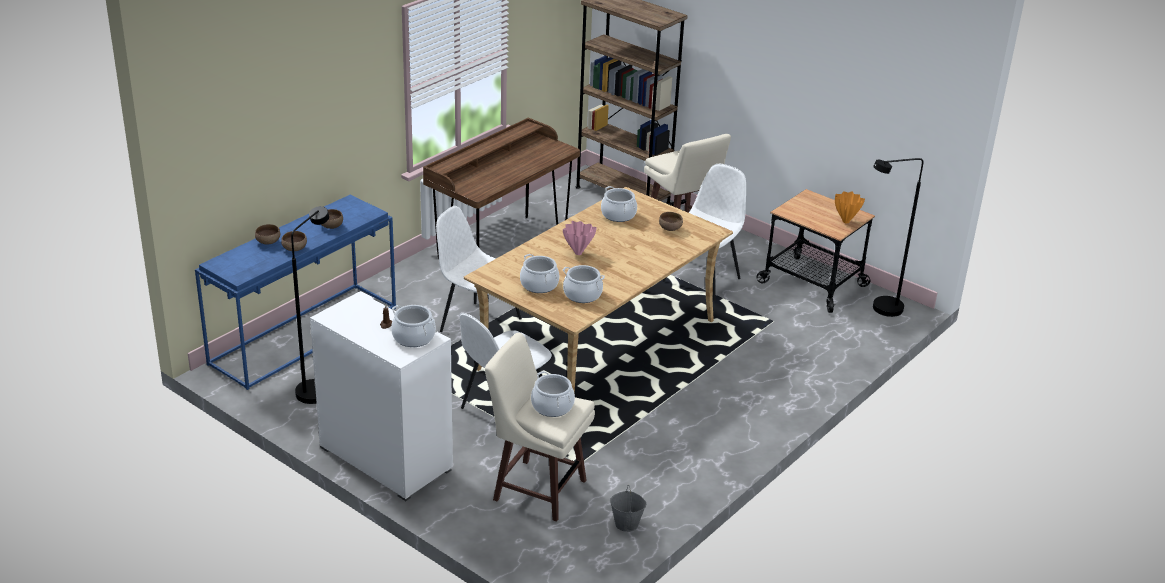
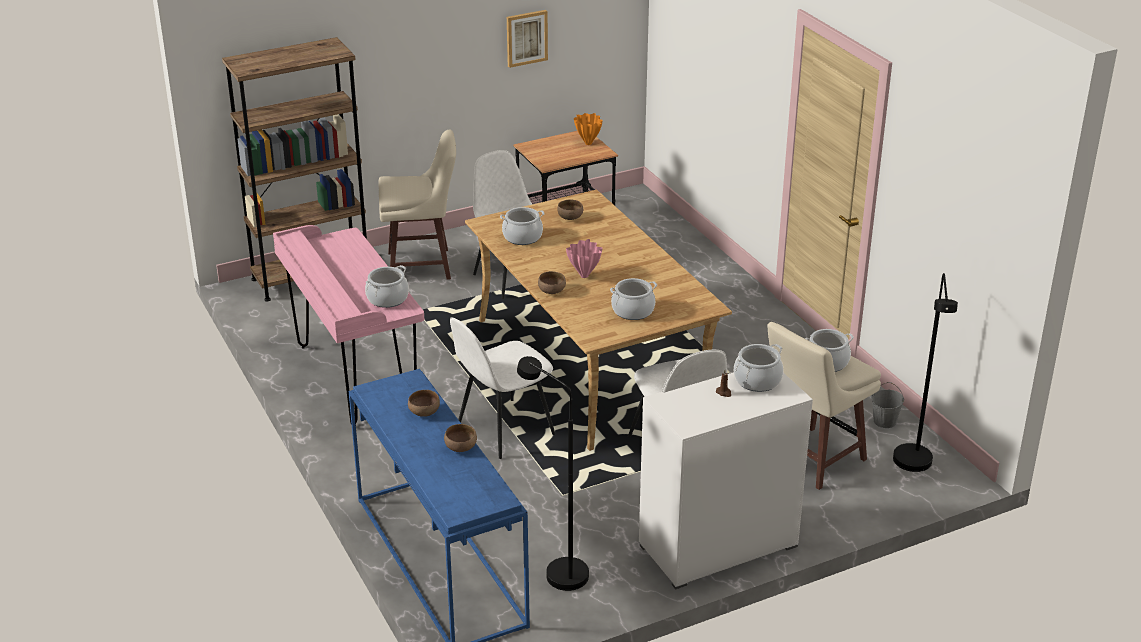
camera: 65 degrees left, 0 degrees up
(268, 242) = (430, 465): brown bowl -> brown bowl (552, 291)
(502, 247) = (354, 378): brown desk -> pink desk
(582, 295) = (666, 291): cooking pot -> cooking pot (387, 299)
(842, 100) = (526, 38): none -> picture
(880, 310) = (630, 206): black floor lamp -> black floor lamp (914, 467)

